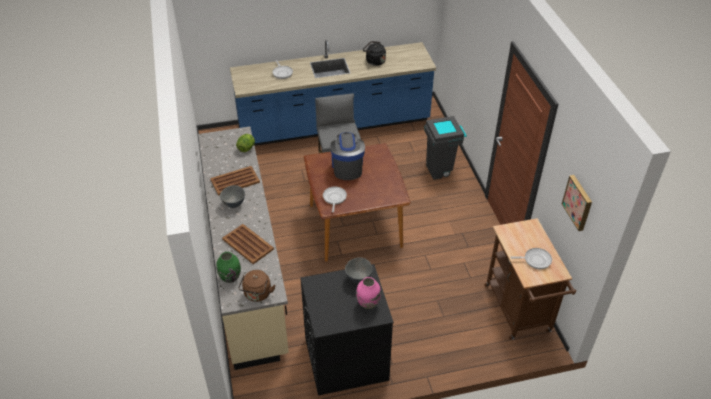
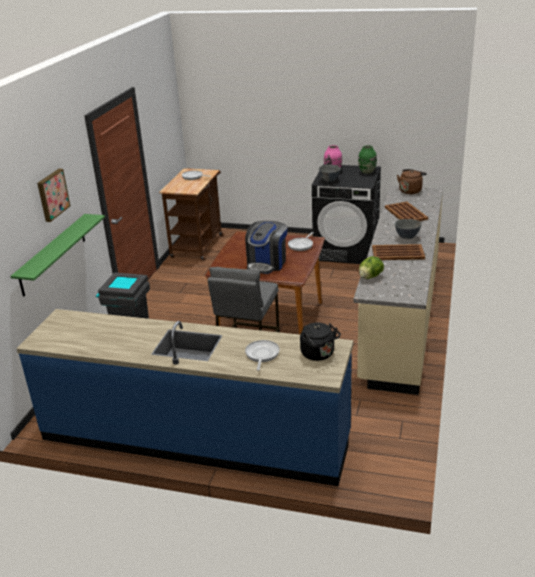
camera: 150 degrees left, 15 degrees down
(230, 277) = (429, 200): green vase -> green vase (367, 172)
(374, 61) = (118, 337): black kettle -> black kettle (319, 354)
(468, 68) = (53, 254): none -> green shelf
(578, 202) = (165, 119): picture -> picture (52, 194)

